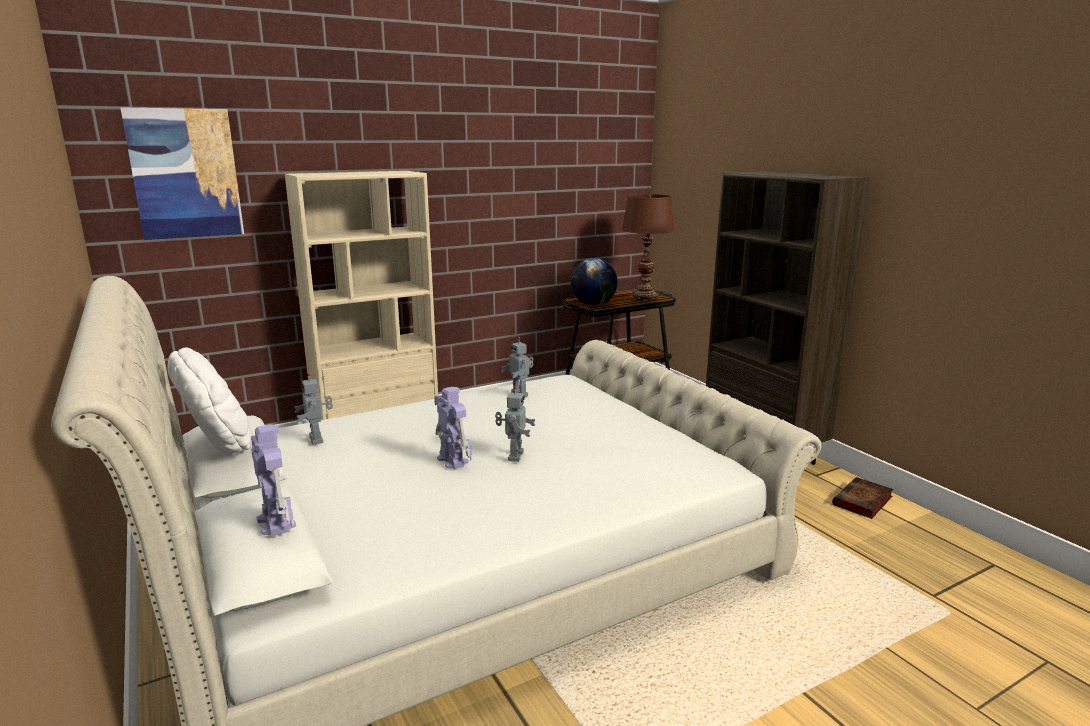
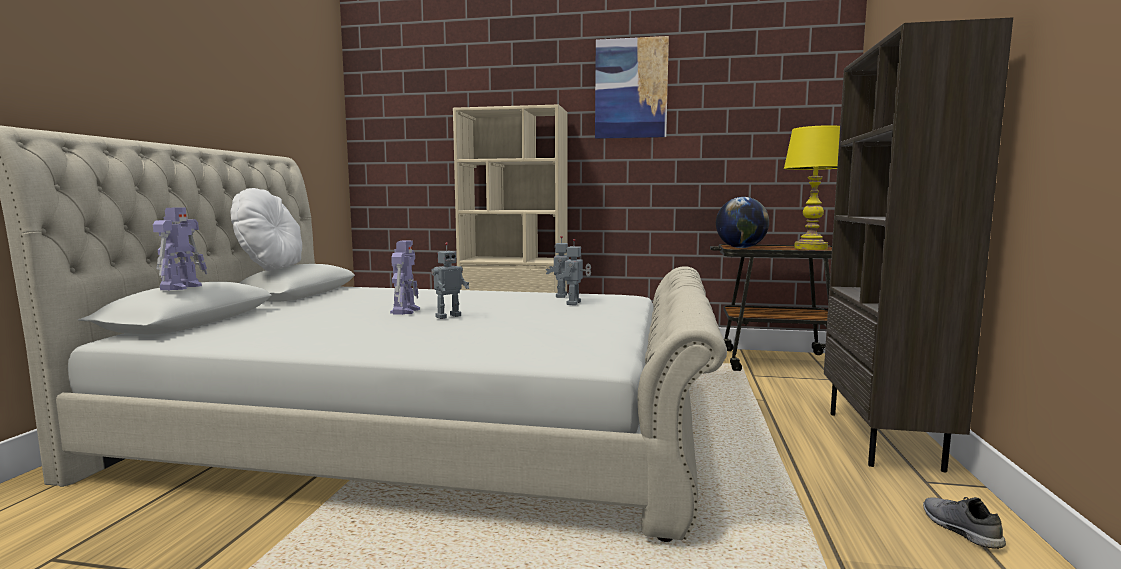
camera: 40 degrees right, 10 degrees down
(185, 174) = (407, 116): picture -> picture (631, 88)
(317, 439) = (369, 291): toy robot -> toy robot (575, 303)
(644, 298) = (811, 248): brown table lamp -> yellow table lamp
(862, 502) = (959, 529): book -> grey shoe

